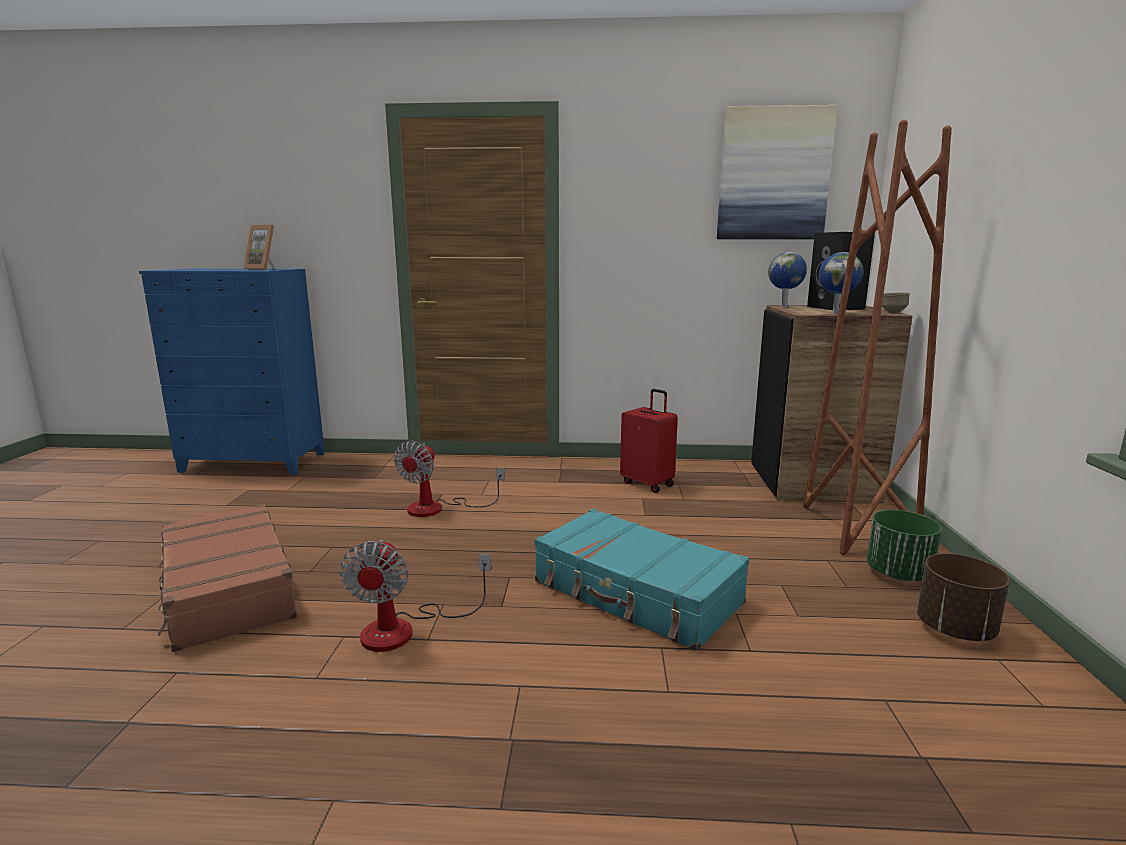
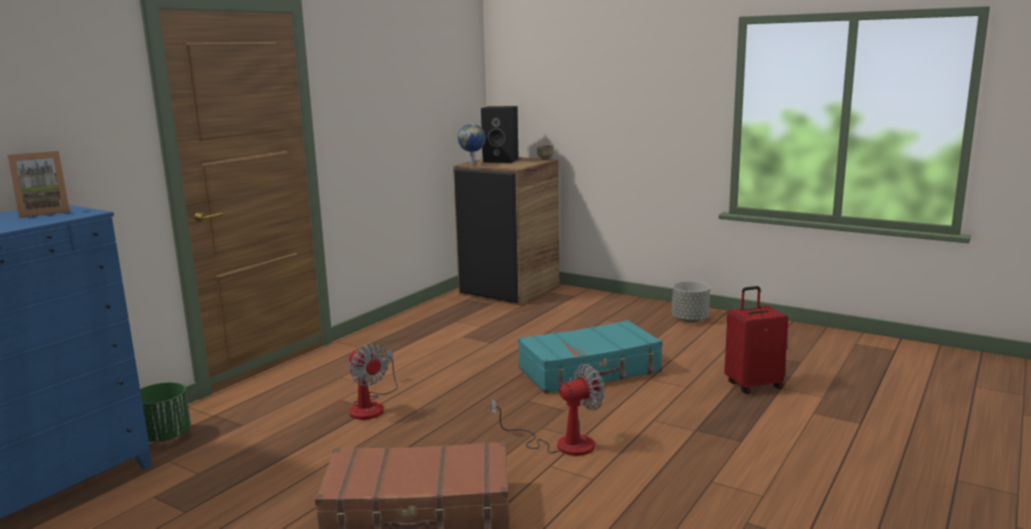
camera: 60 degrees left, 0 degrees up
(405, 629) = (561, 444): fan -> fan turned 60 degrees counterclockwise
(648, 484) = (440, 328): red suitcase -> red suitcase (753, 385)
(773, 174) = (437, 63): picture -> none
(836, 313) = (527, 164): globe -> none
(855, 530) = (582, 302): brown clothes rack -> none
(898, 574) = (635, 311): green planter -> green planter (165, 436)
(954, 629) = (689, 319): brown planter -> grey planter

